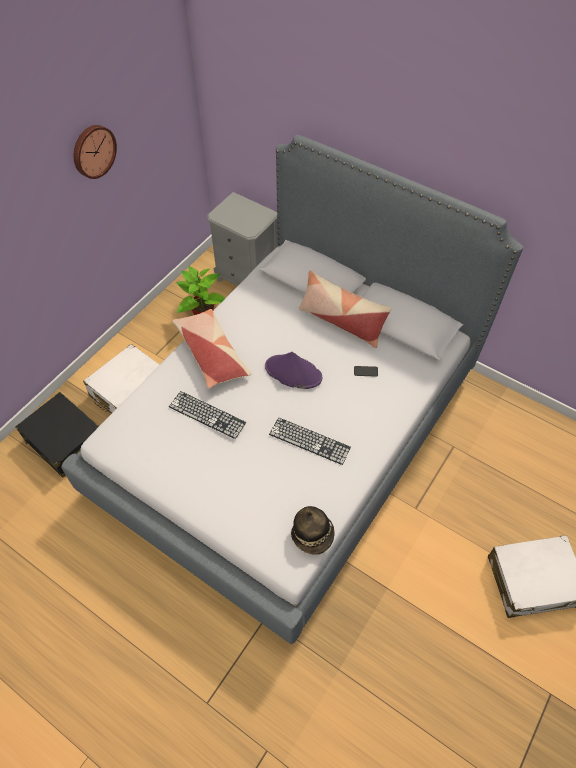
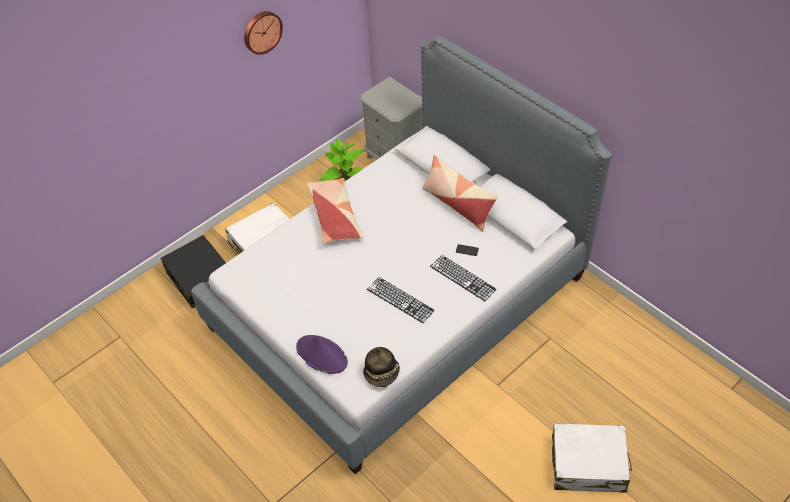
camera: 15 degrees right, 5 degrees down
(207, 414) = (318, 265): keyboard -> keyboard (463, 278)
(293, 372) = (401, 242): purple hat -> purple hat (321, 355)

